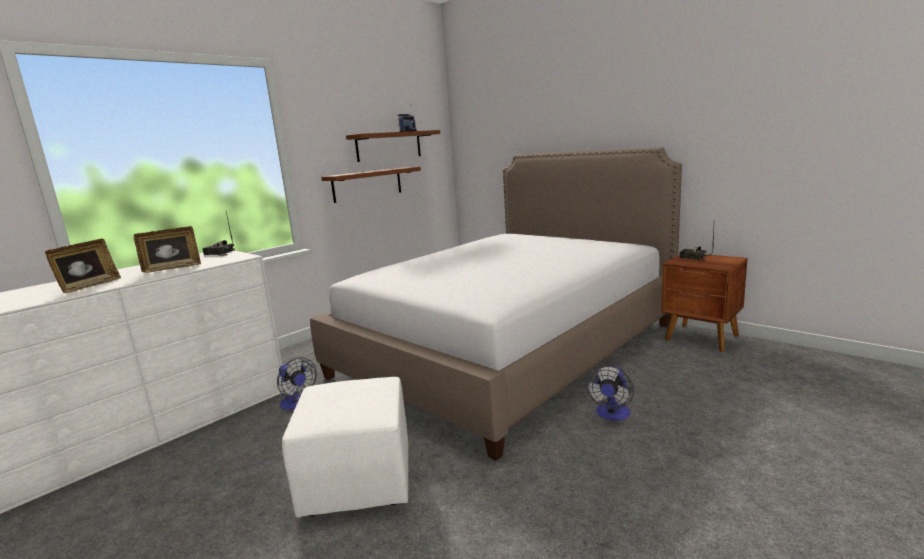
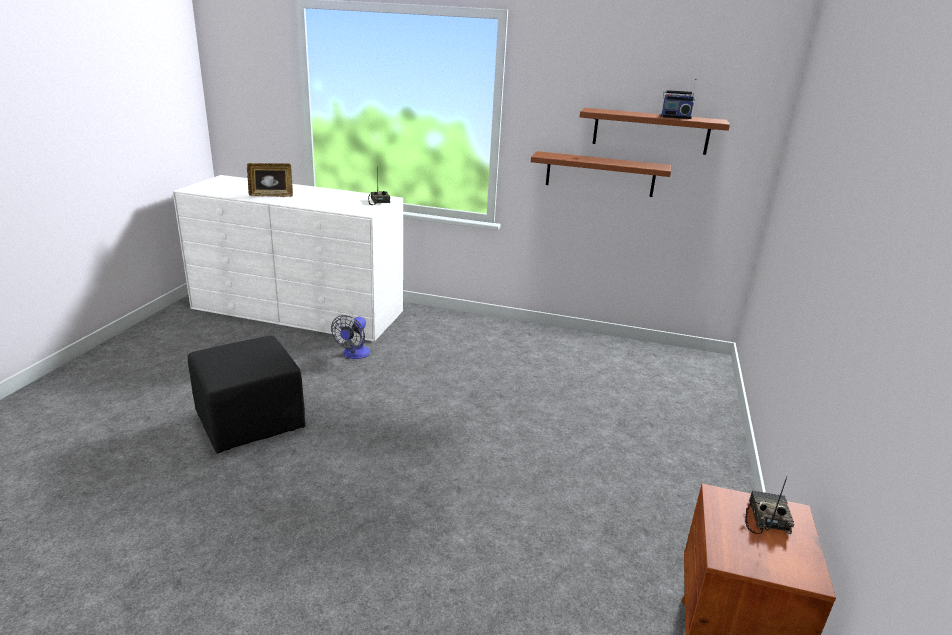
camera: 60 degrees right, 10 degrees up
(172, 268) = (325, 201): picture frame -> none
(357, 480) = (251, 422): white ottoman -> black ottoman
(509, 349) = (538, 445): bed -> none
(611, 415) = (407, 561): fan -> none

